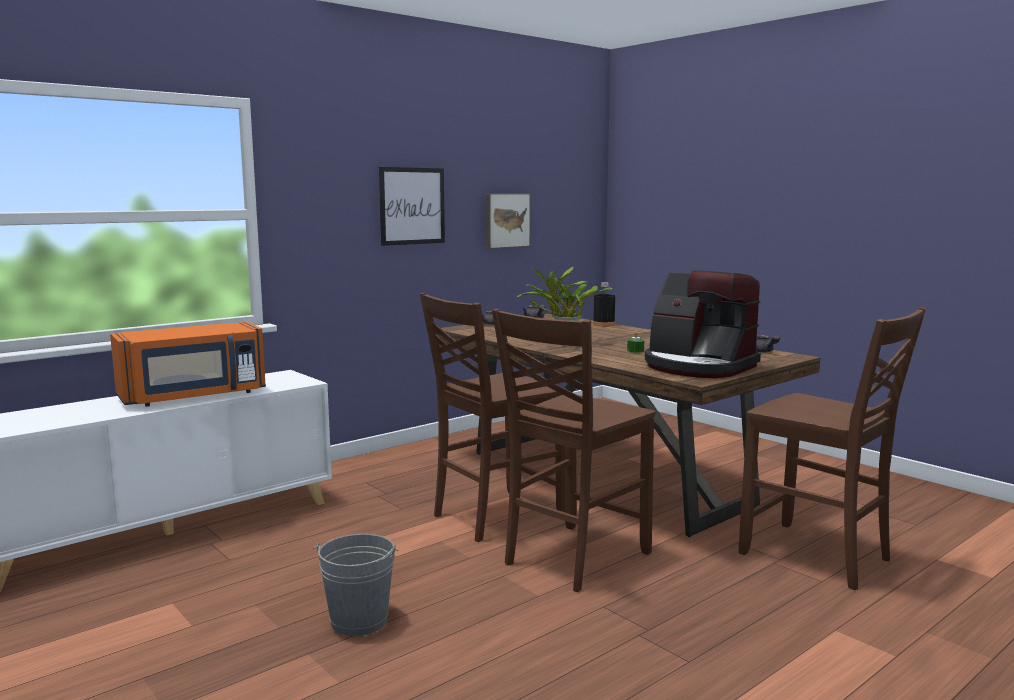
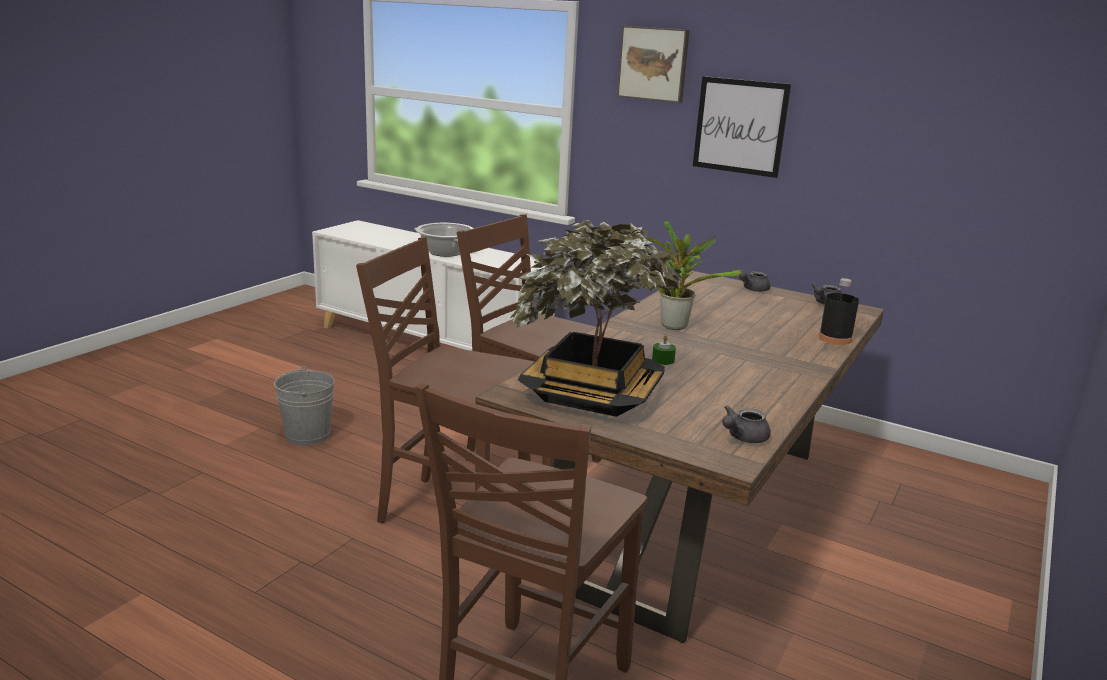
camera: 70 degrees right, 10 degrees up
(194, 396) = (445, 252): orange microwave -> cooking pot
(506, 220) = (889, 165): picture -> picture (654, 63)
(698, 366) = (592, 395): coffee machine -> potted plant

